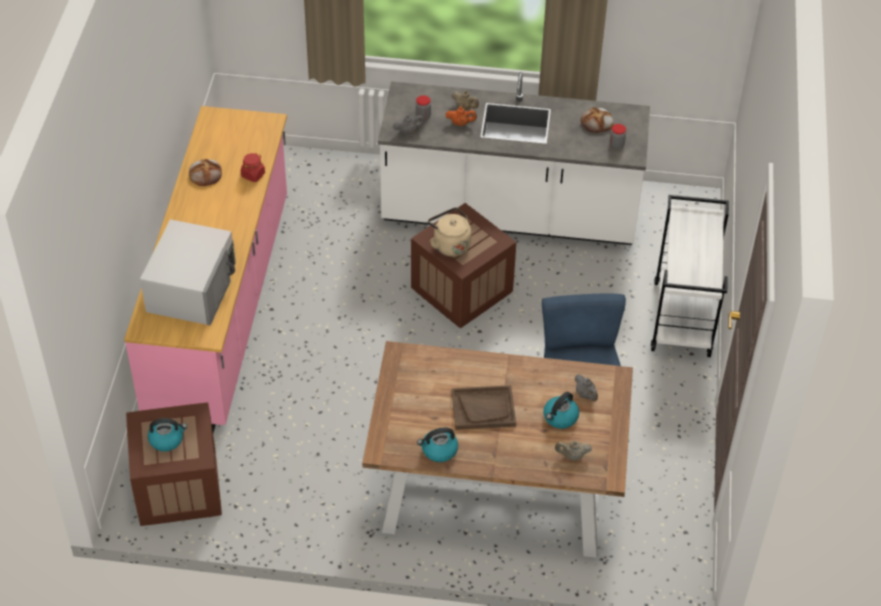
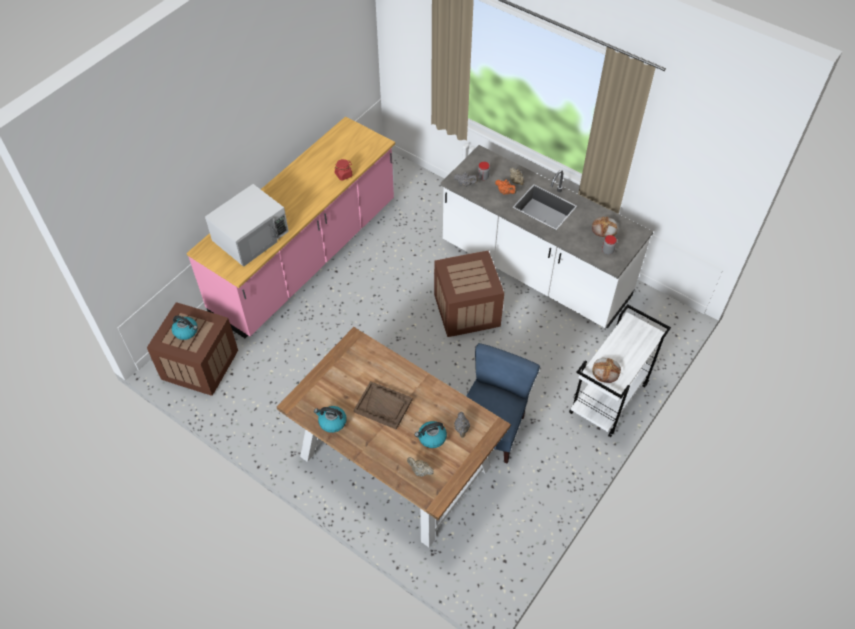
camera: 30 degrees right, 5 degrees up
(206, 174) = (315, 163): bread -> bread (606, 371)
(450, 244) = (457, 276): beige kettle -> none

